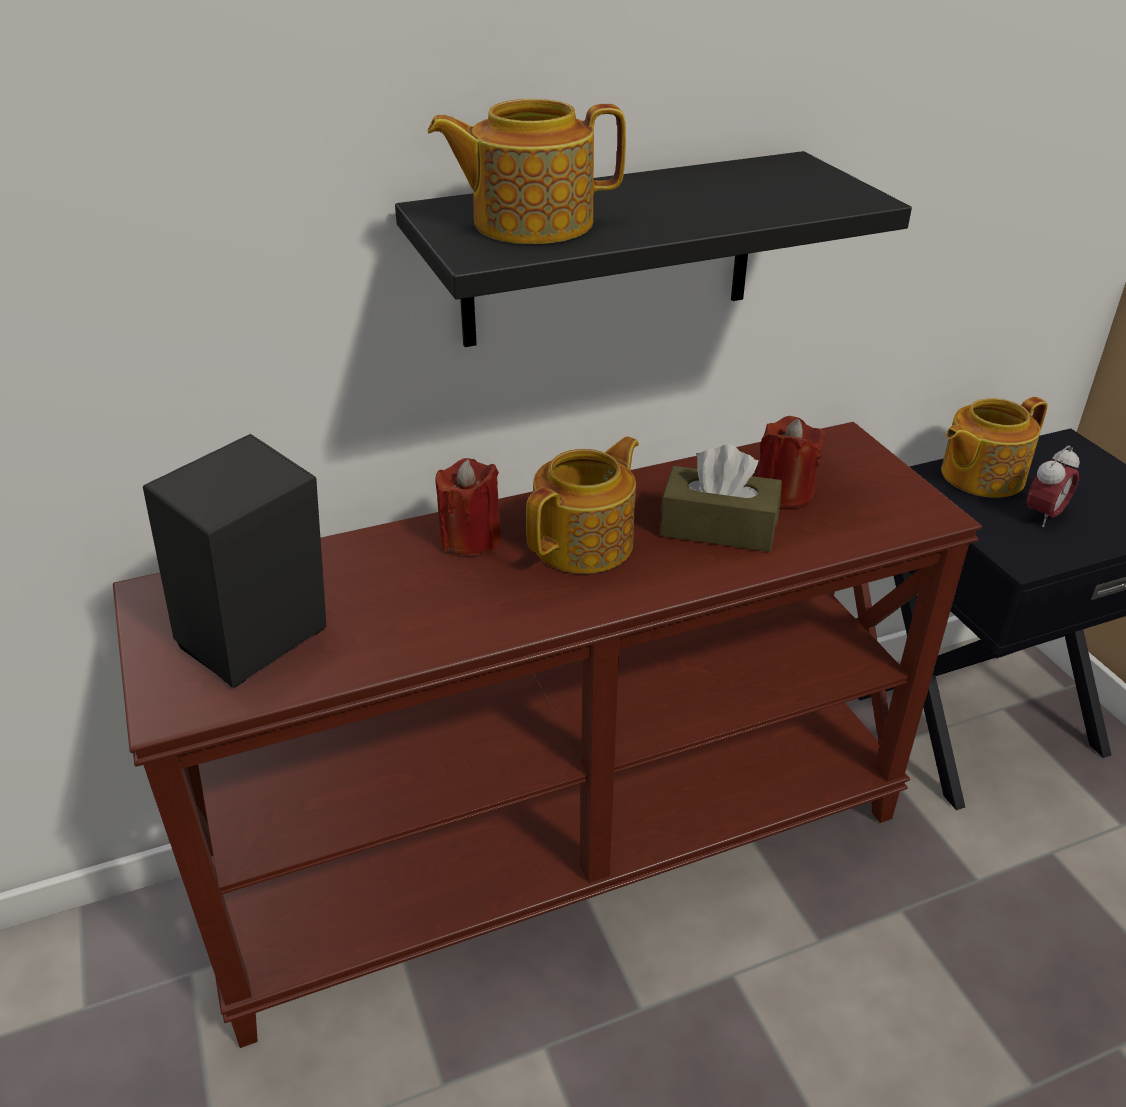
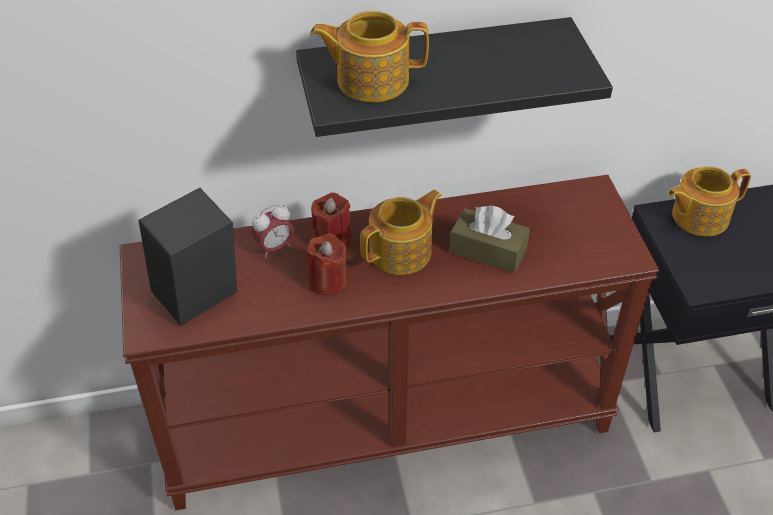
camera: 10 degrees right, 10 degrees up
(784, 493) = (539, 229): red candle -> red candle (327, 281)
(1043, 516) = (728, 255): alarm clock -> alarm clock (274, 248)

